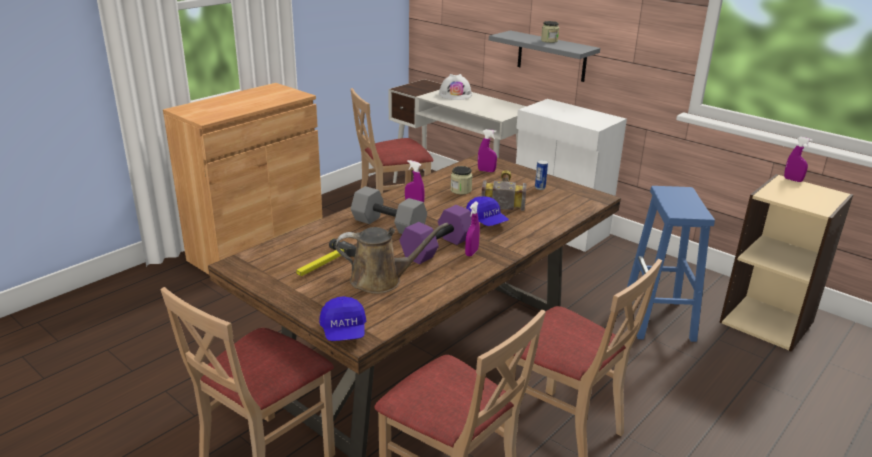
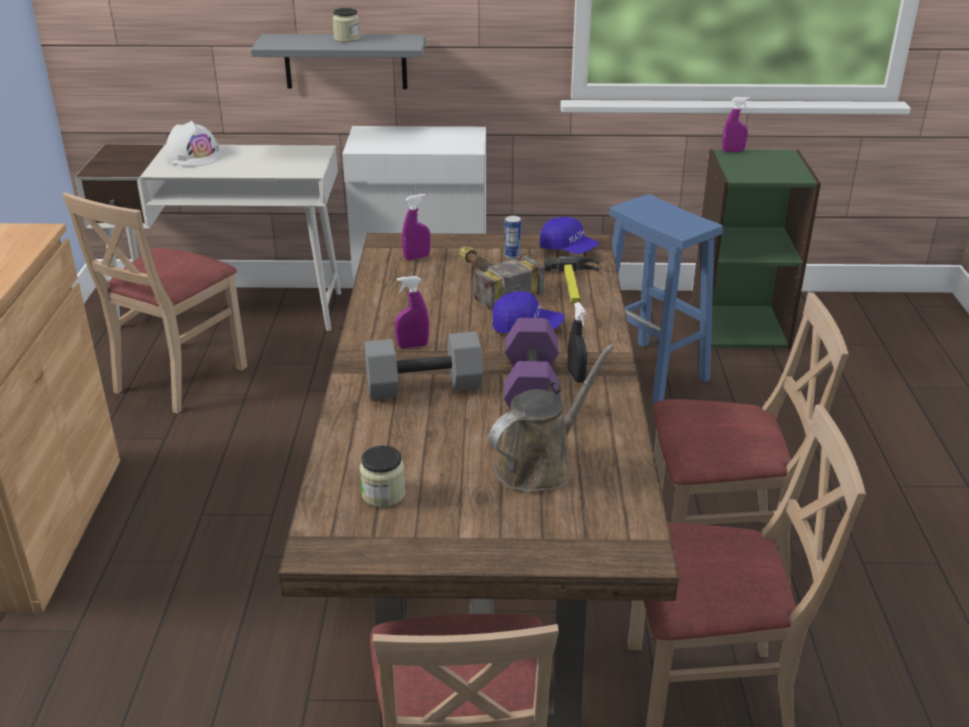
camera: 40 degrees left, 5 degrees up
(327, 265) = (443, 481): hammer -> hammer (574, 286)
(344, 331) = (611, 556): blue cap -> blue cap (568, 249)
(461, 190) = (430, 297): jar -> jar (383, 494)
(471, 252) = (576, 376): purple spray bottle -> black spray bottle
(767, 321) = (739, 326): beige bookcase -> green bookcase

